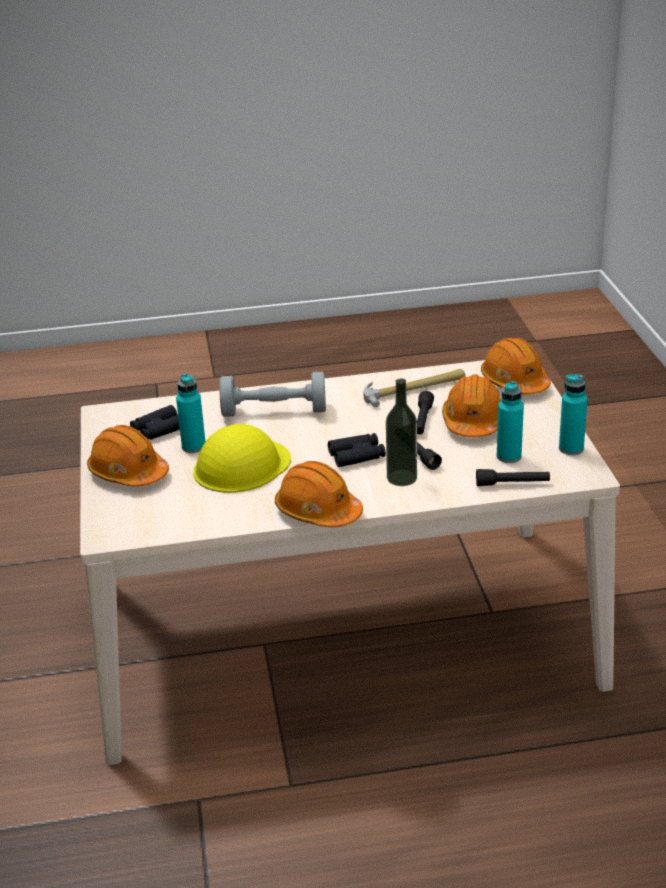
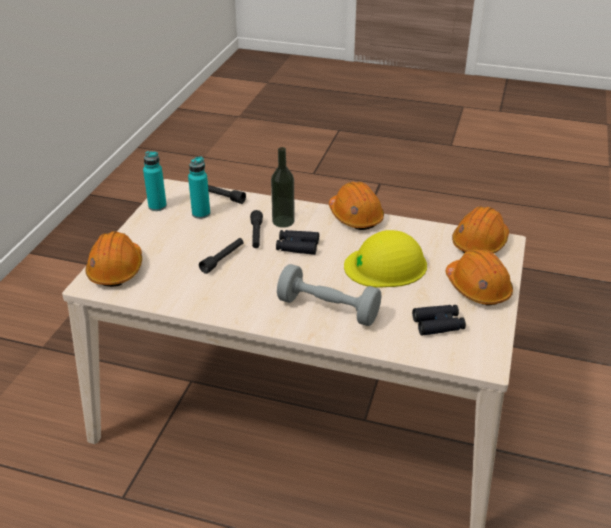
camera: 155 degrees left, 5 degrees up
(193, 447) = (415, 295): turquoise bottle -> none
(414, 390) = (197, 290): hammer -> none
(473, 422) = (190, 246): orange hard hat -> orange hard hat (479, 242)

